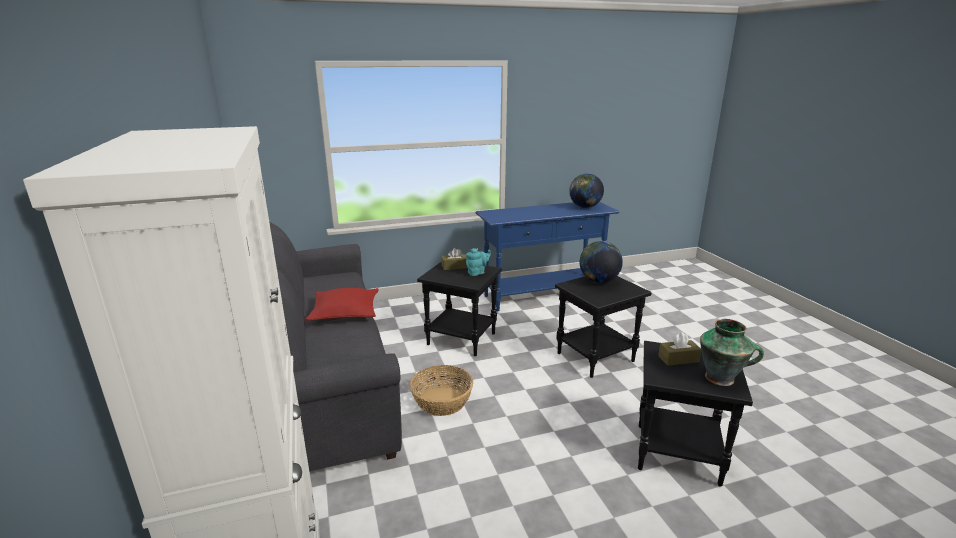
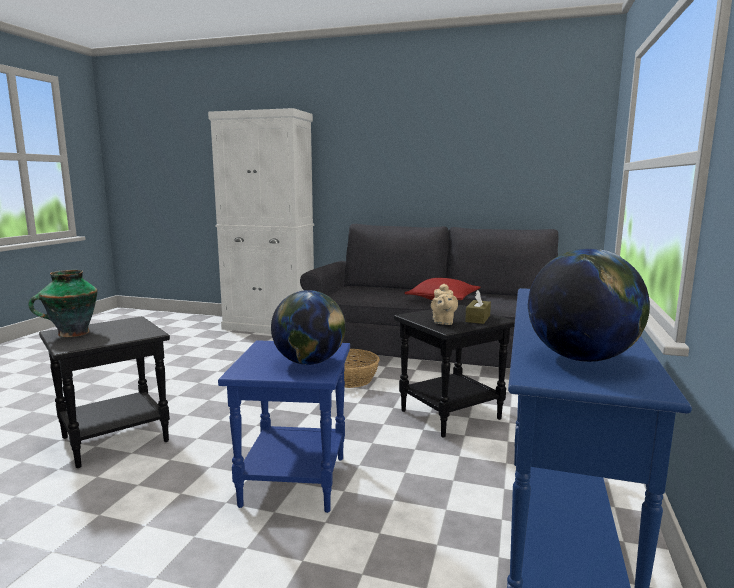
camera: 125 degrees right, 10 degrees down
(477, 272) = (443, 322): turquoise teapot -> beige teapot
(595, 356) = (296, 482): black side table -> blue side table
(678, 359) = (122, 332): brown tissue box -> none

